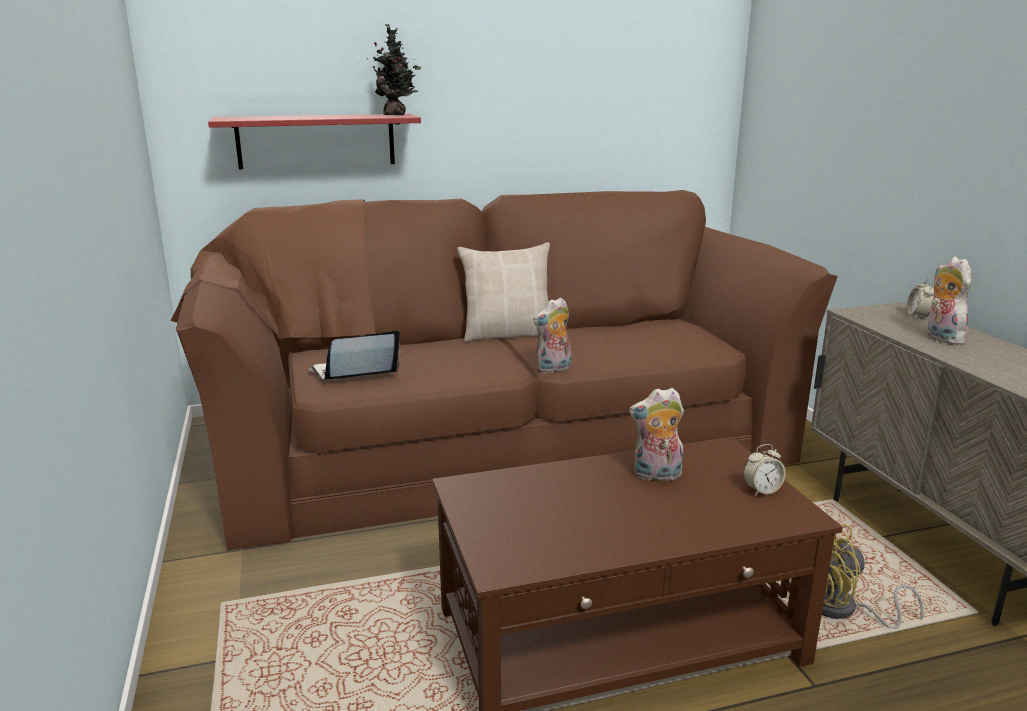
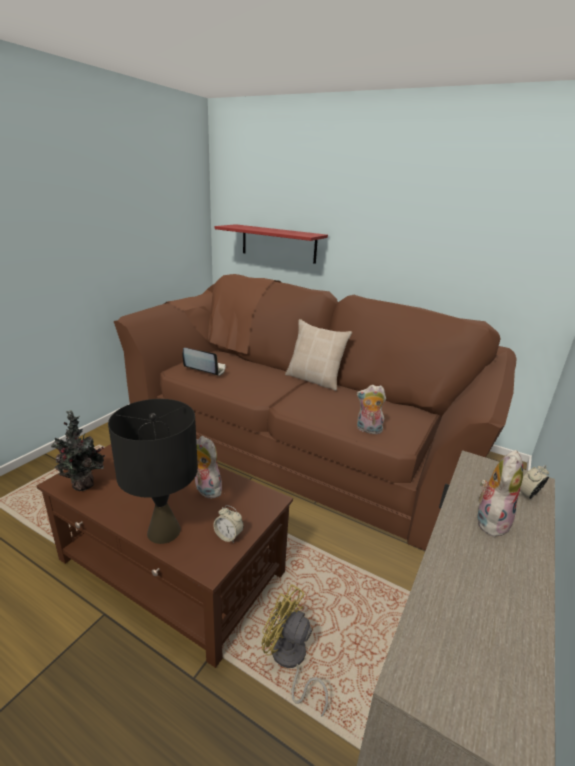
camera: 45 degrees right, 5 degrees up
(397, 115) = (308, 234): potted plant -> potted plant (84, 486)
(553, 369) = (284, 408): plush toy -> plush toy (368, 430)
(711, 524) = (164, 531): none -> black table lamp

